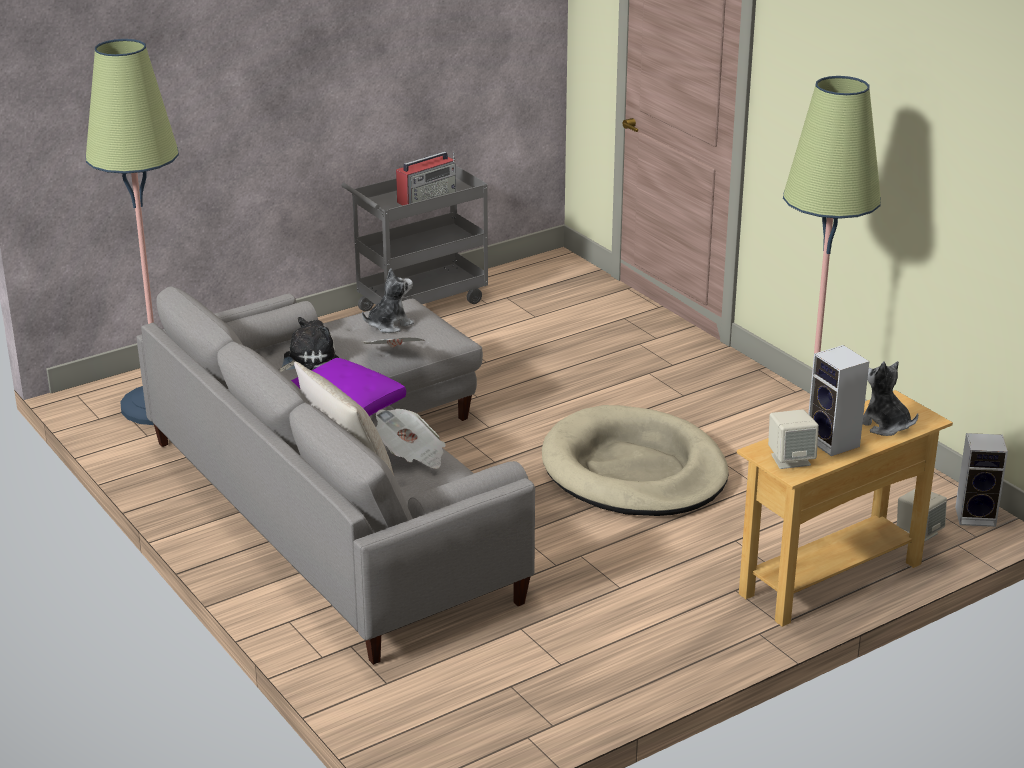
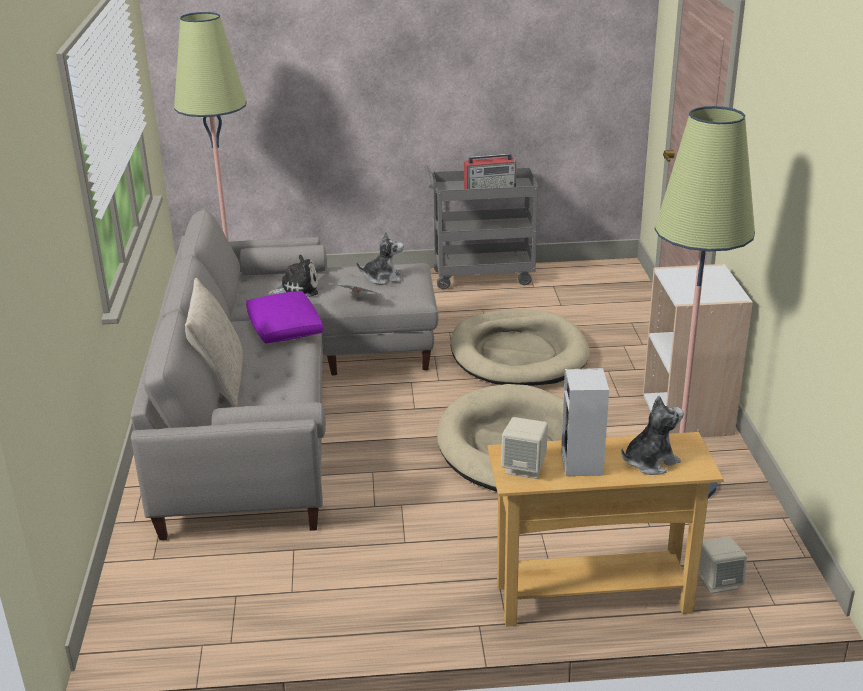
camera: 30 degrees right, 0 degrees up
(412, 455) = (283, 379): newspaper -> none
(544, 379) = (518, 354): none -> beige dog bed
(762, 396) = (688, 415): none -> white bookcase
(884, 425) = (649, 462): plush toy -> plush toy turned 75 degrees clockwise
(977, 516) = (794, 585): speaker -> none

